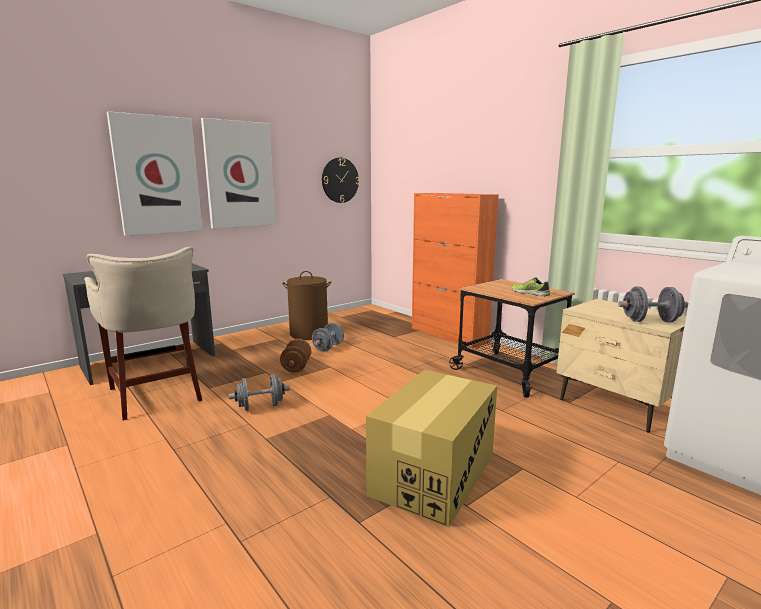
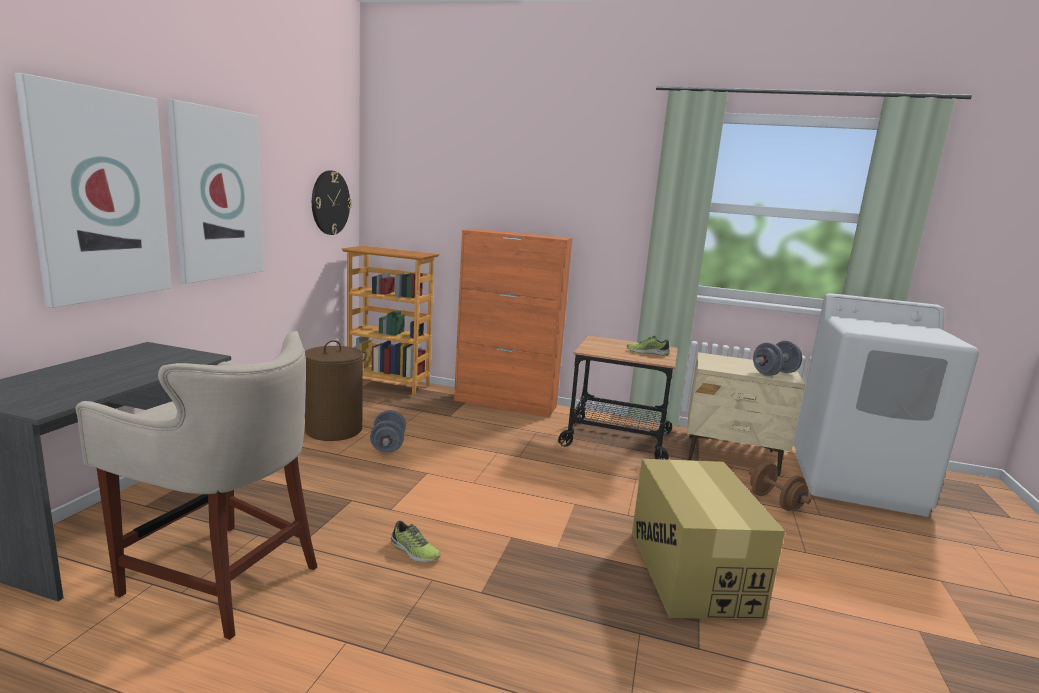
camera: 35 degrees left, 0 degrees up
(260, 406) = (414, 551): grey dumbbell -> shoe
(296, 367) = (384, 483): brown dumbbell -> brown dumbbell (775, 502)
(380, 313) = (389, 384): none -> bookcase

